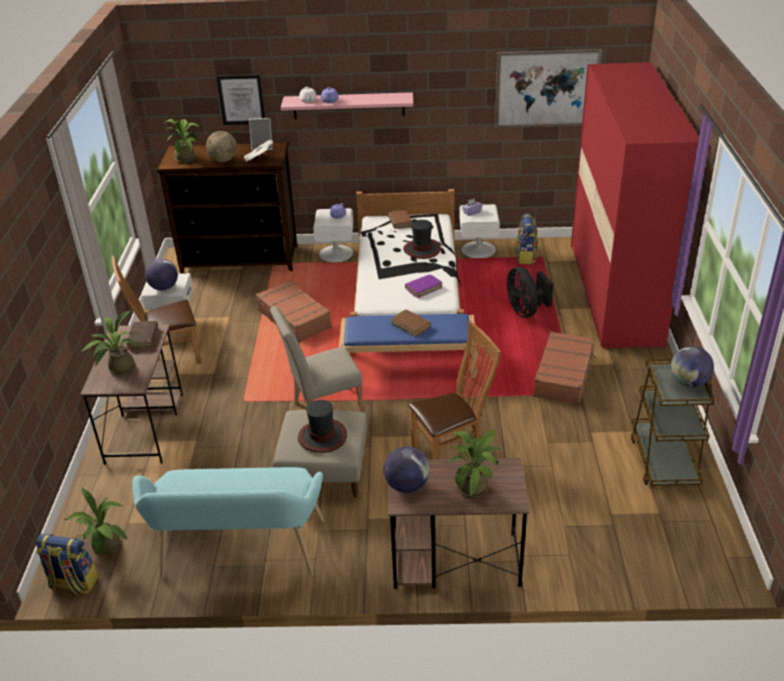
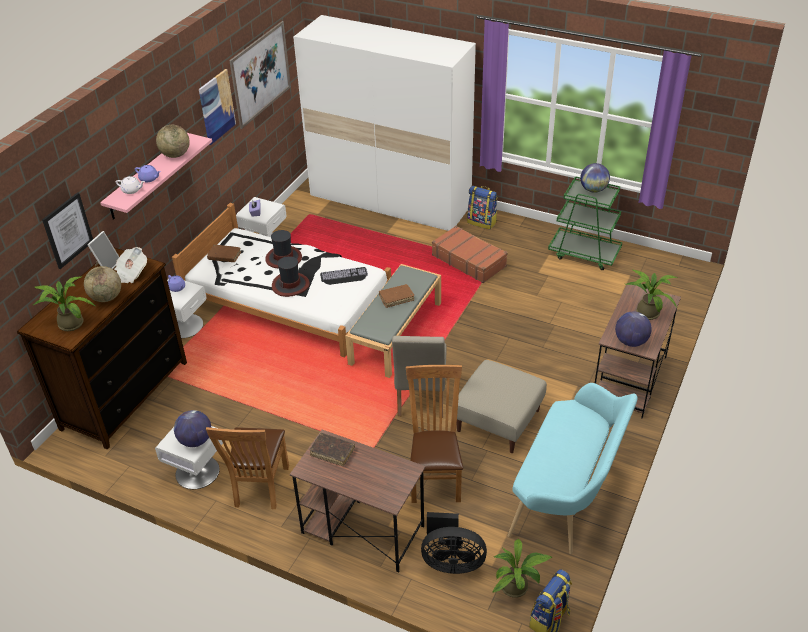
camera: 65 degrees left, 5 degrees up
(119, 369) = (374, 479): potted plant -> none
(294, 318) = (270, 382): brown suitcase -> none
(322, 436) = (505, 389): hat -> hat (290, 285)
(373, 98) = (175, 155): none -> globe
(409, 364) = (396, 332): blue bench -> grey bench
(423, 289) = (344, 276): purple book -> keyboard
(452, 450) = (516, 343): brown chair -> brown chair (435, 477)
(464, 88) = (216, 107): none -> picture
(526, 257) = (301, 222): backpack -> backpack (482, 222)
(526, 311) = (376, 249): black fan -> black fan (451, 562)
(614, 293) = (390, 201): red wardrobe -> white wardrobe
(663, 460) = (584, 253): brown cart -> green cart

